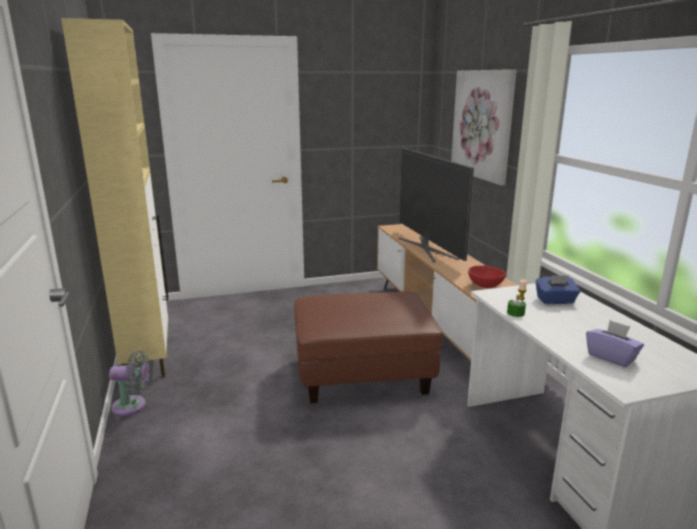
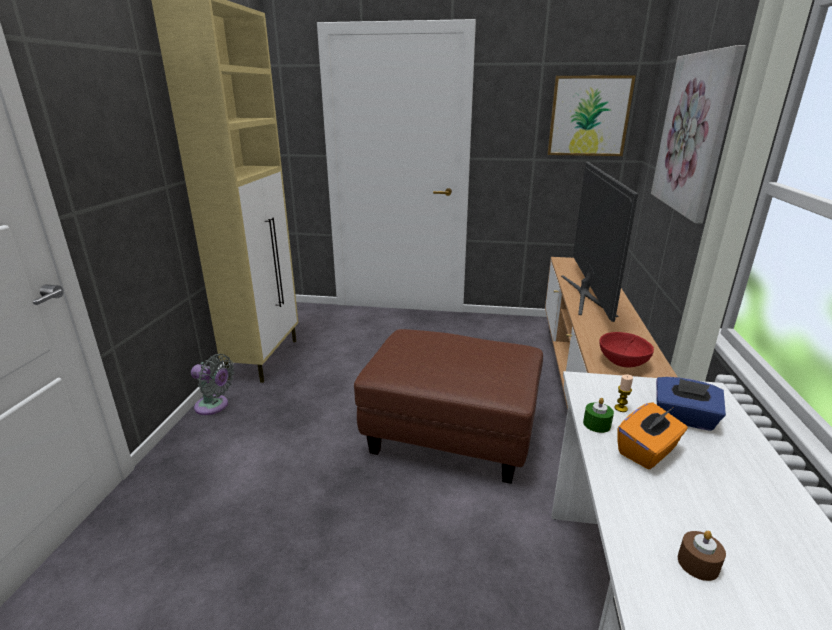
camera: 25 degrees right, 5 degrees up
(390, 112) = (589, 116): none -> picture
(551, 319) = (647, 451): none -> orange tissue box
(611, 357) = (698, 564): purple tissue box -> brown candle

